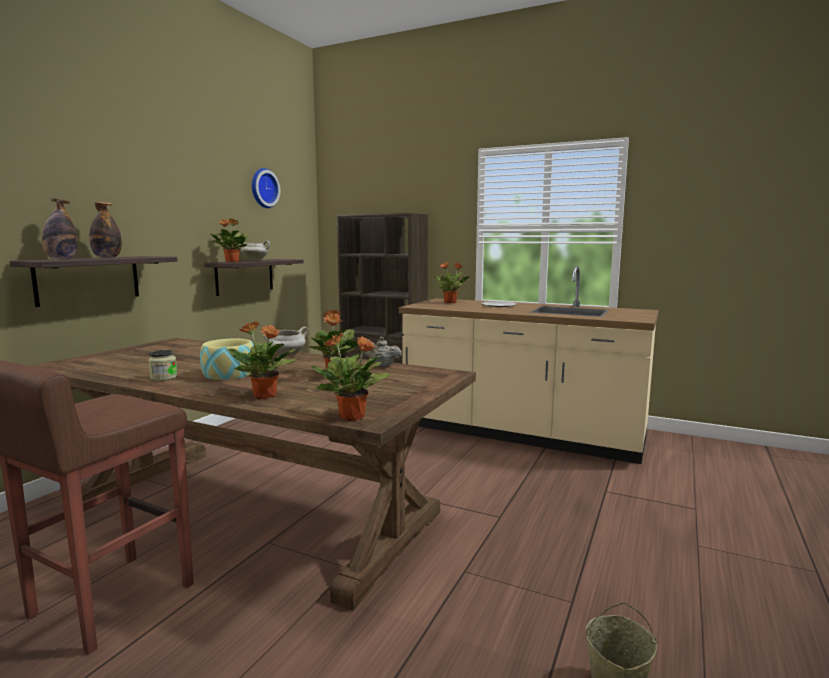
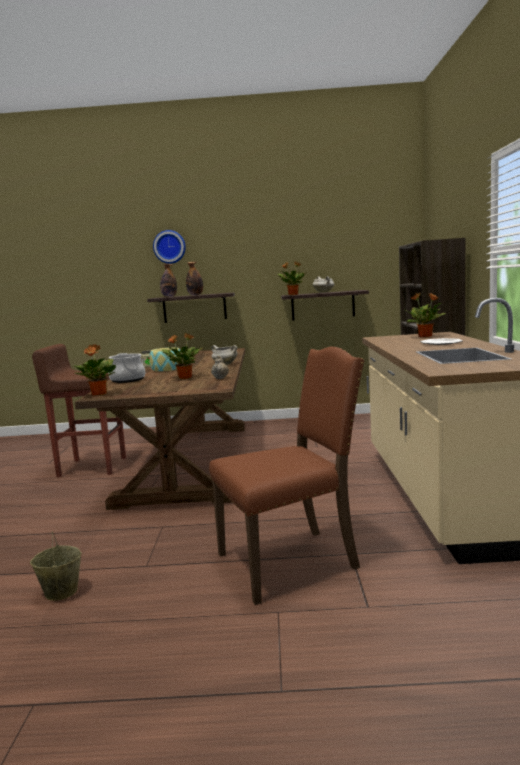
camera: 65 degrees right, 0 degrees up
(263, 188) = (346, 230): wall clock -> wall clock (169, 247)
(265, 396) = (127, 380): potted plant -> cooking pot
(607, 517) = (291, 561): none -> brown chair

